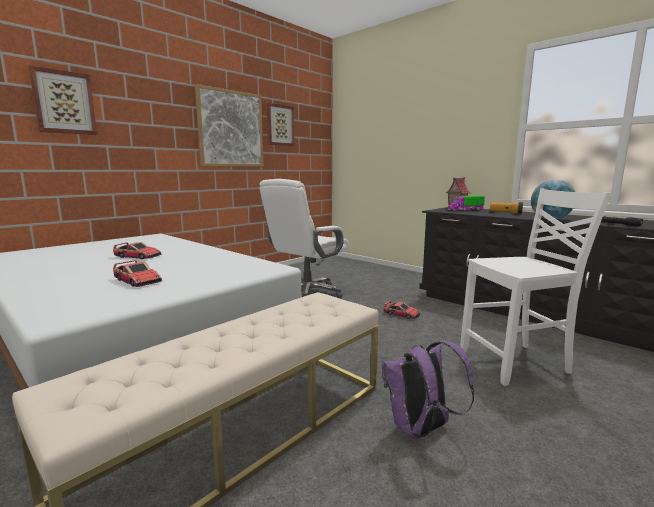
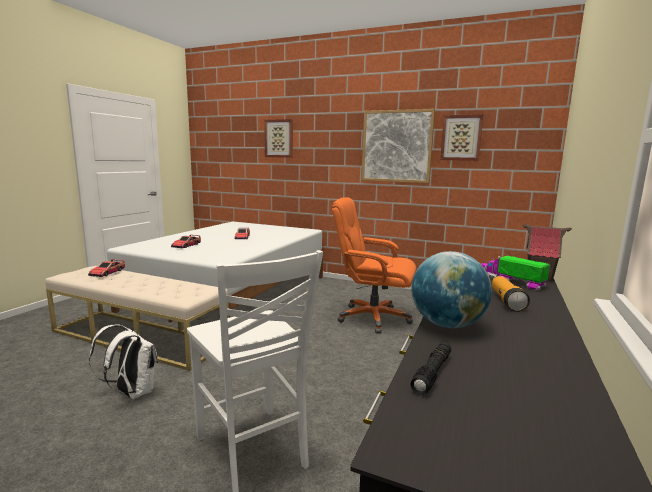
camera: 70 degrees right, 0 degrees up
(307, 294) = (372, 318): white office chair -> orange office chair
(401, 314) = (356, 371): toy car -> toy car (107, 272)
(421, 430) = (132, 393): purple backpack -> white backpack

